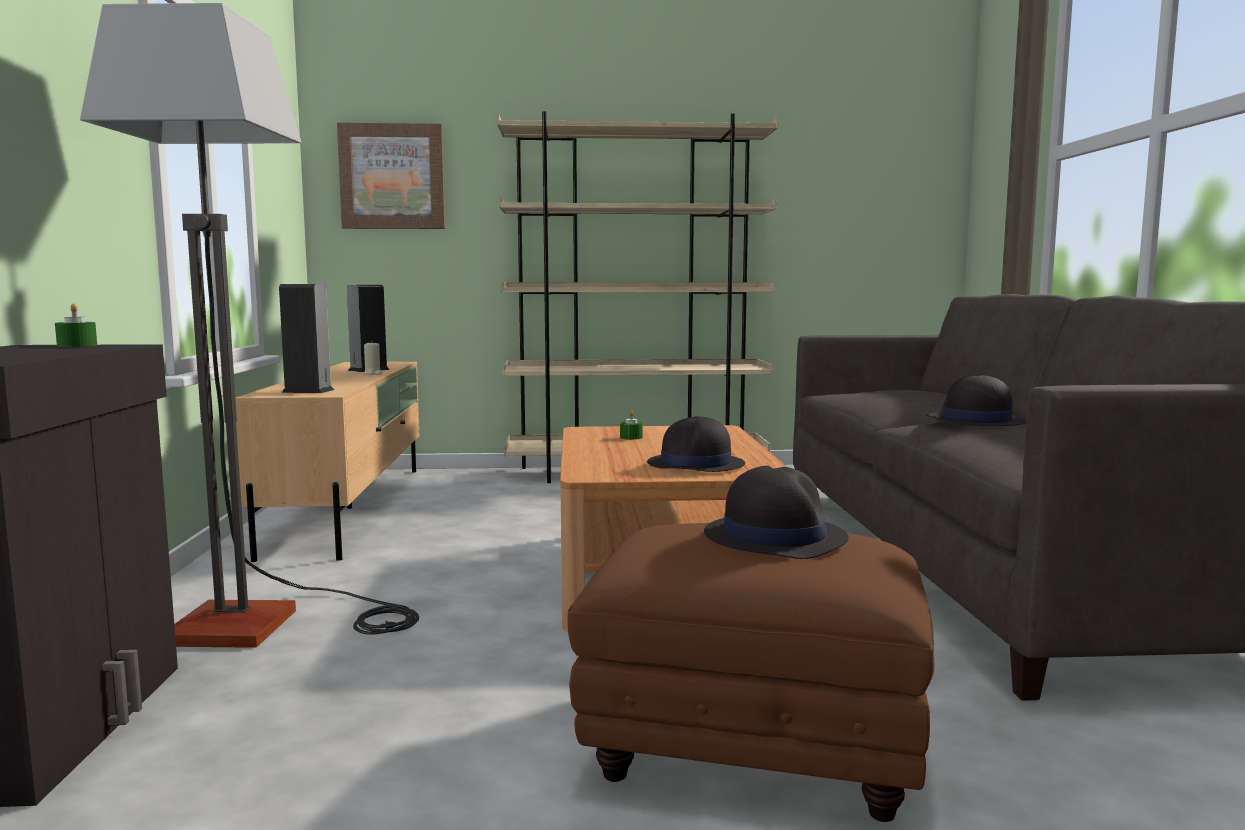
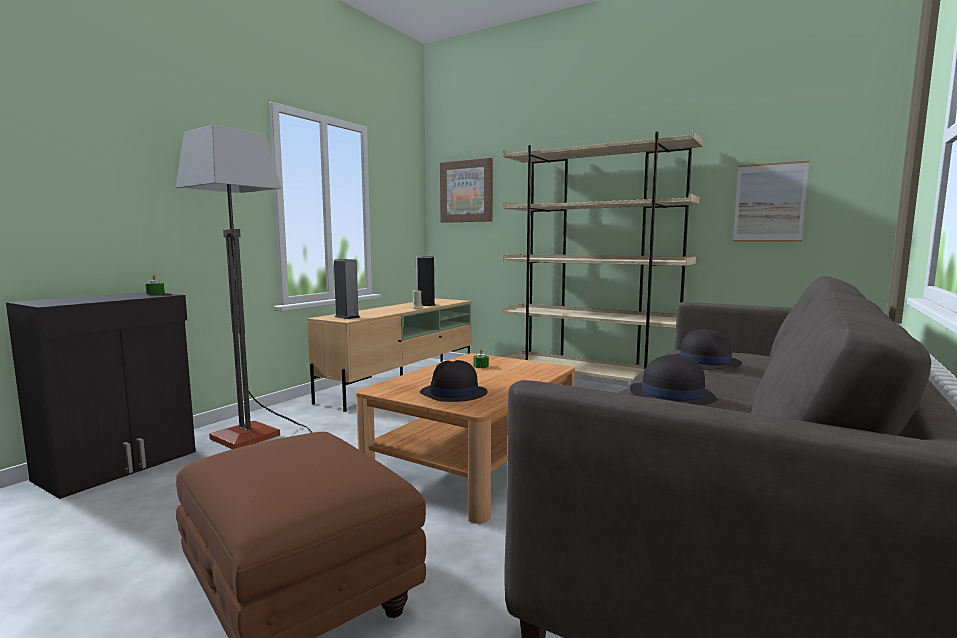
camera: 35 degrees right, 0 degrees up
(774, 537) = (310, 457): black hat -> black hat (705, 362)
(837, 216) = (769, 202): none -> picture

